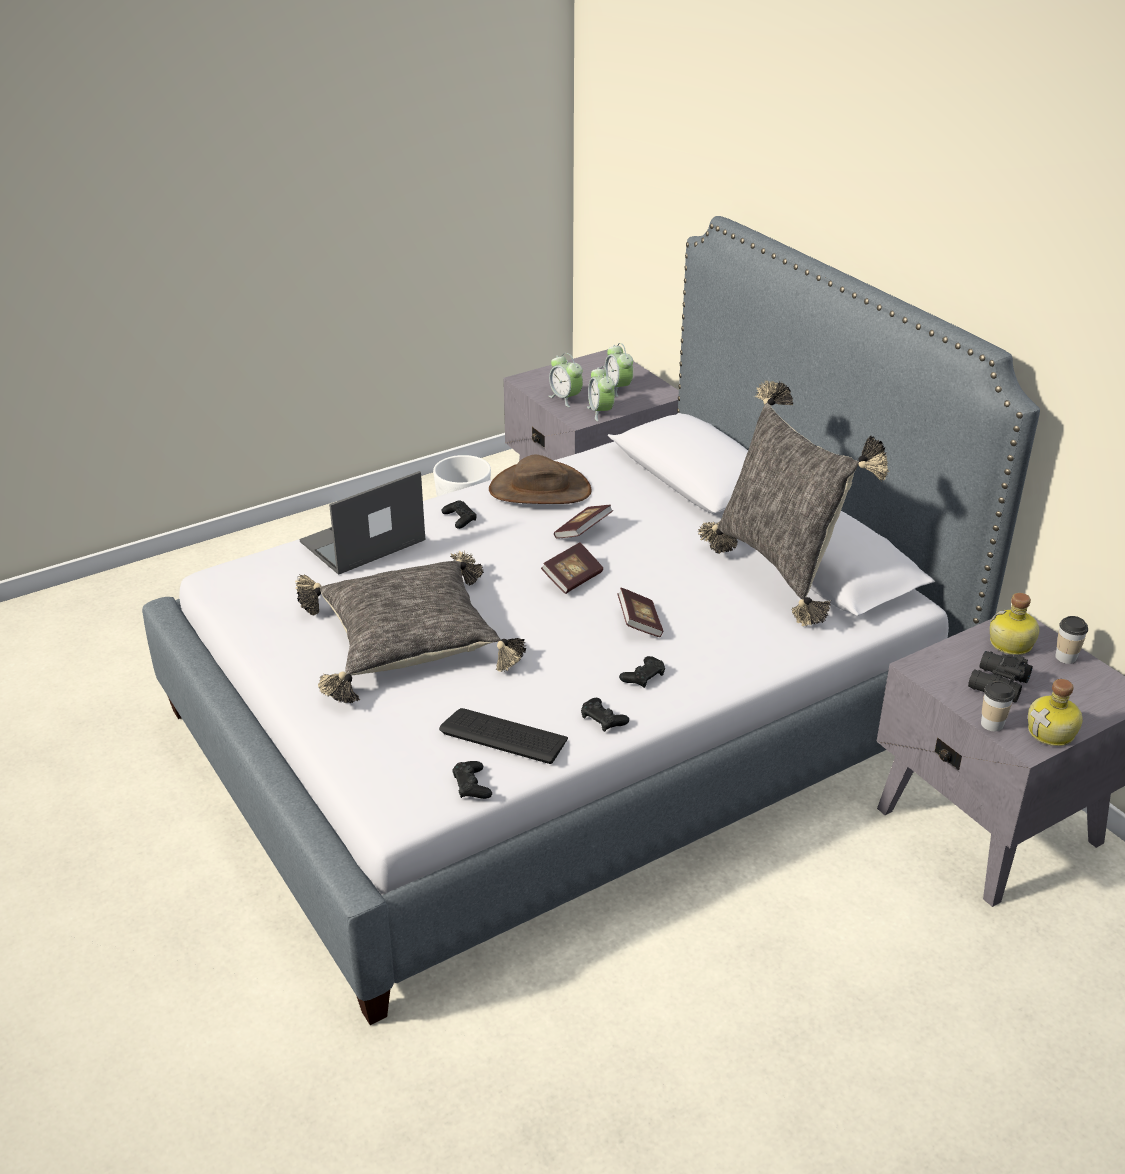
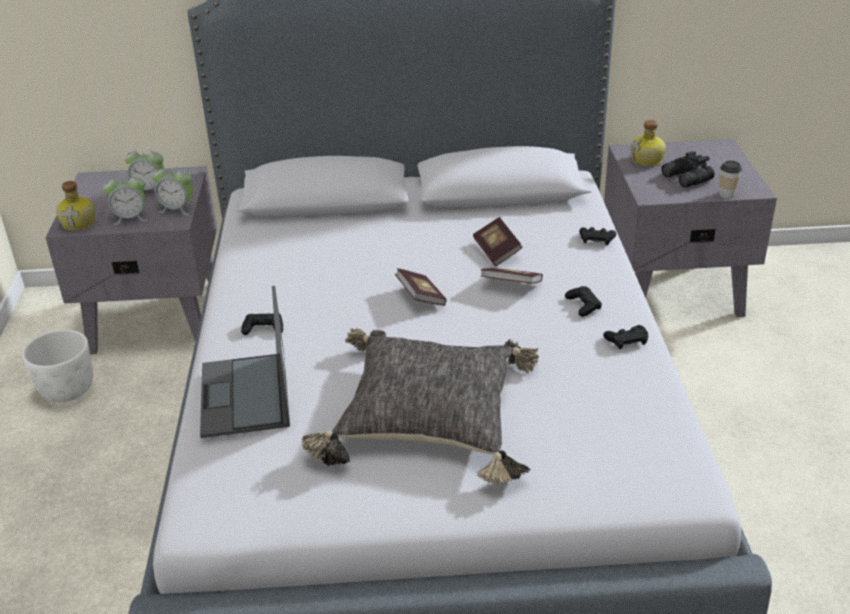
camera: 60 degrees left, 0 degrees up
(472, 785) = (677, 434): black game controller -> black game controller (596, 239)
(504, 737) = (619, 397): keyboard -> none
(539, 490) = (265, 274): brown hat -> none
(583, 532) = (355, 272): book -> book (497, 251)
(782, 579) = (505, 210): pillow -> none
(1052, 733) = (746, 179): bottle -> bottle (80, 223)
(1065, 657) = (673, 149): cup -> none

